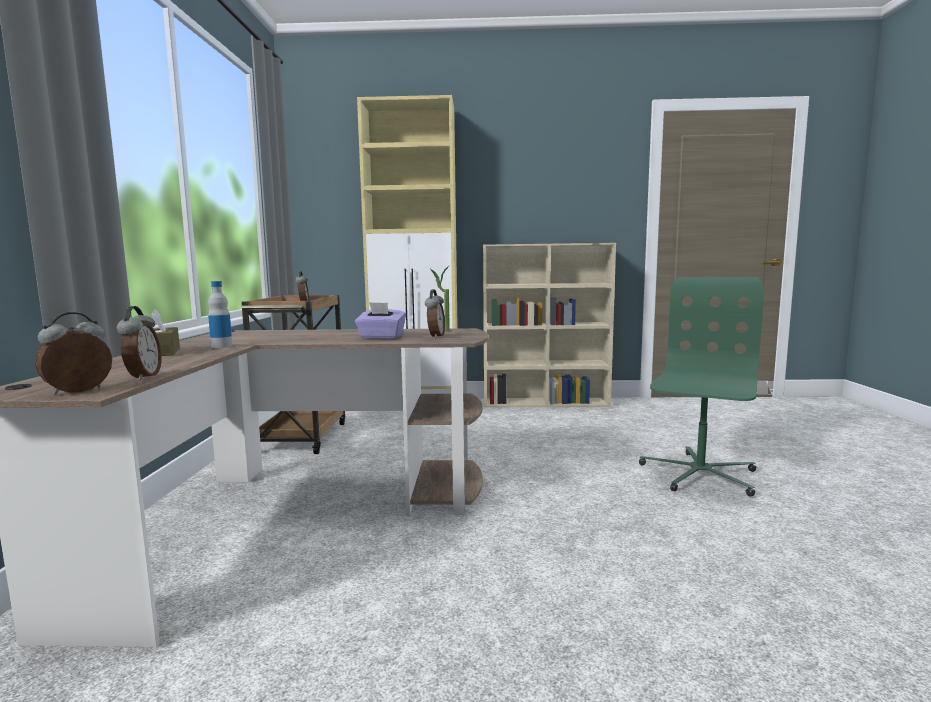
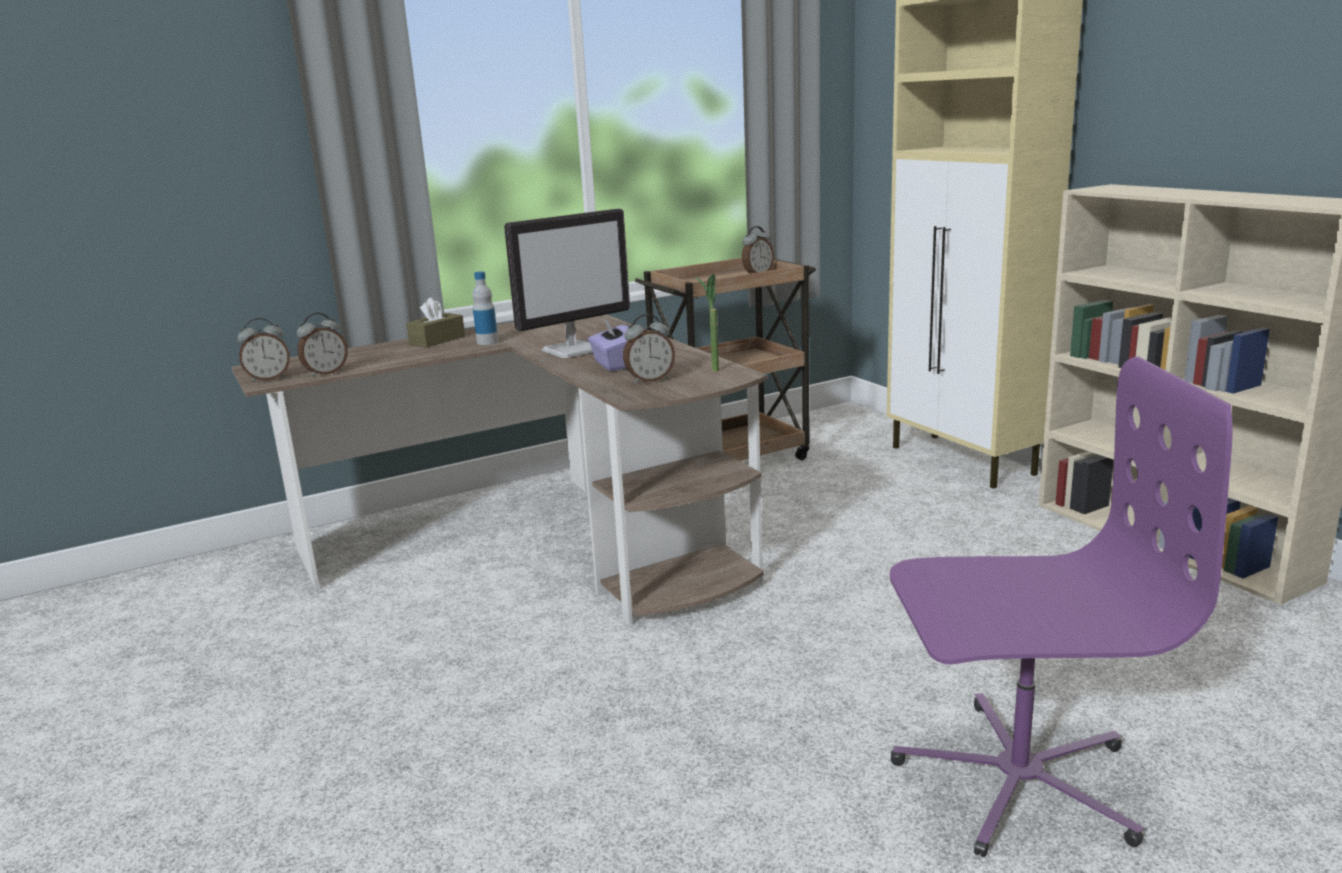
camera: 60 degrees right, 10 degrees up
(79, 391) = (269, 379): alarm clock -> alarm clock turned 150 degrees clockwise
(318, 338) = (573, 350): none -> monitor
(698, 474) = (1016, 778): green office chair -> purple office chair

